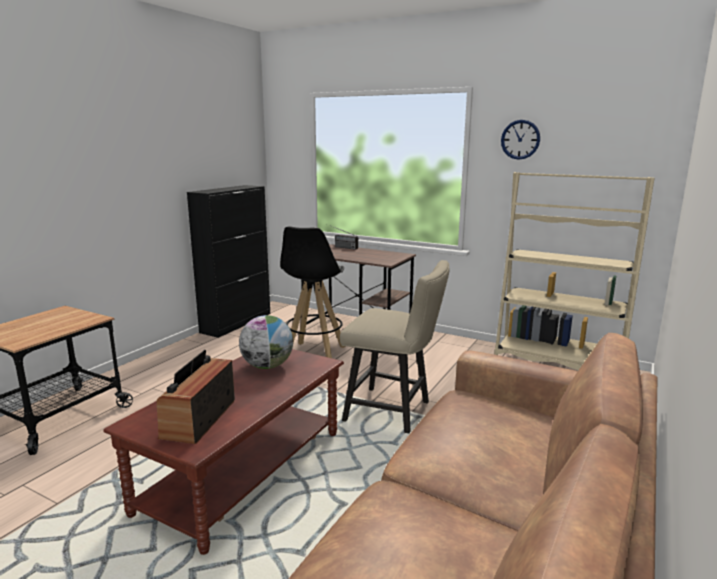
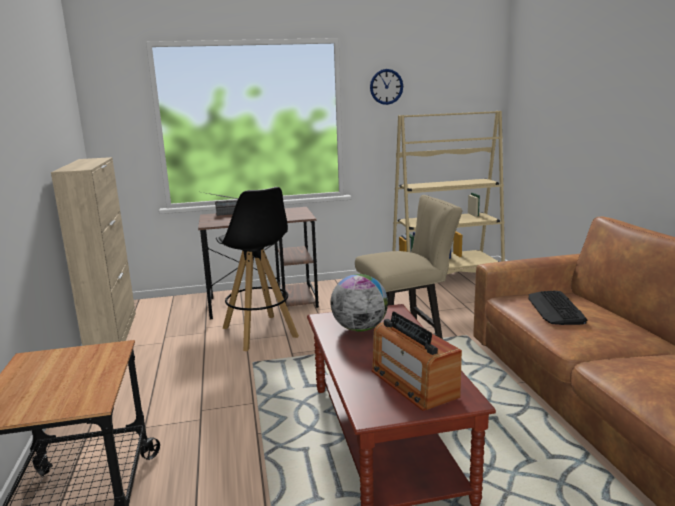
camera: 40 degrees left, 0 degrees up
(237, 322) = (112, 334): black cabinet -> beige cabinet
(472, 423) = (555, 309): none -> keyboard

